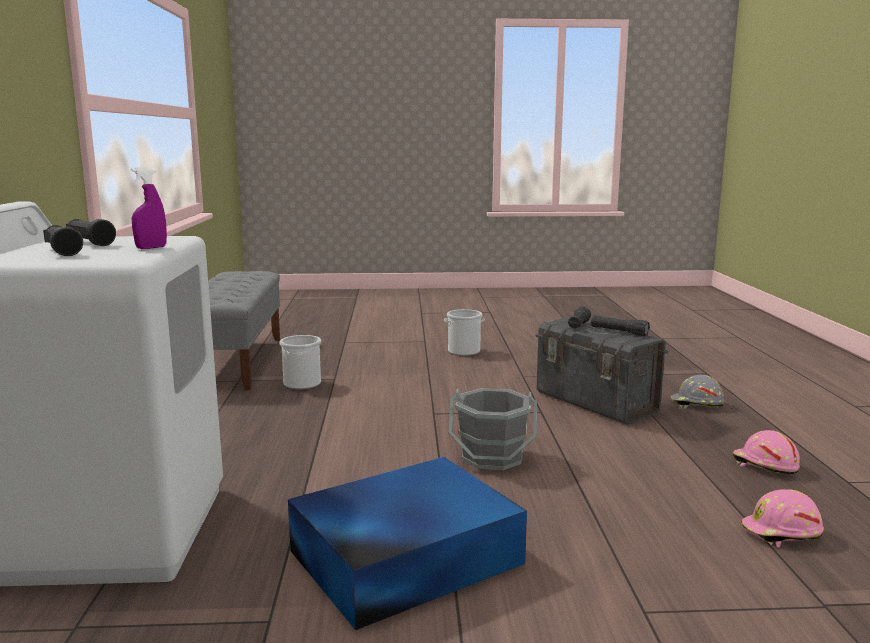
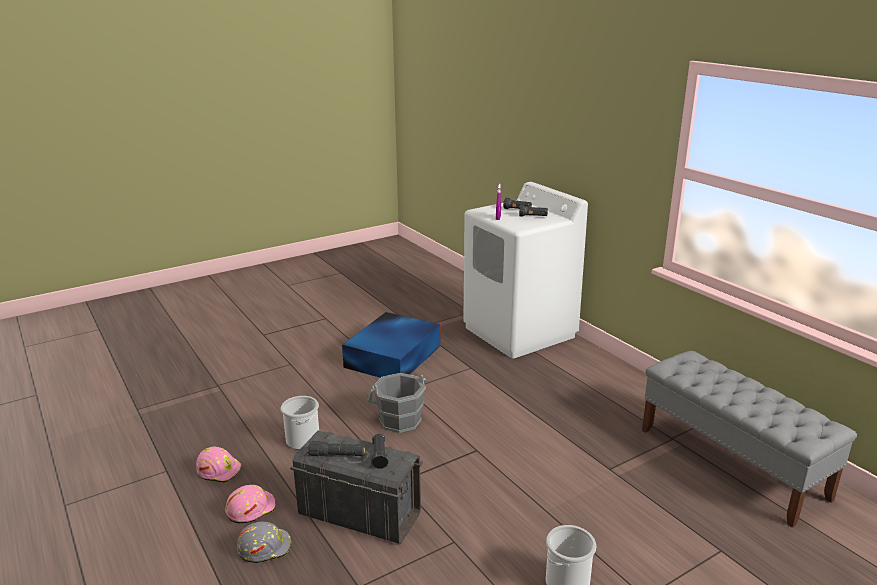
camera: 150 degrees right, 10 degrees up
(302, 383) = (620, 452): bucket -> bucket (303, 440)
(781, 533) = (225, 416): pink hard hat -> pink hard hat (251, 509)

